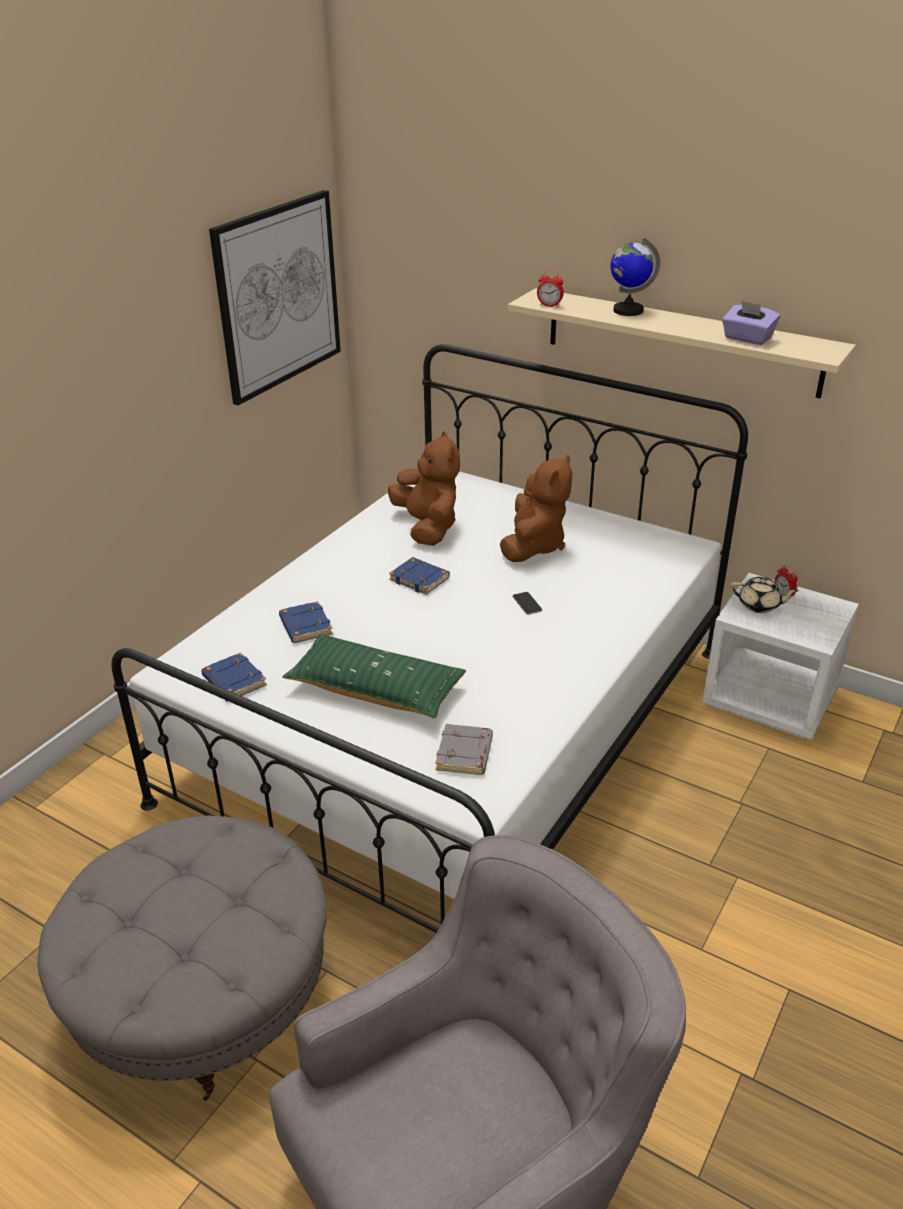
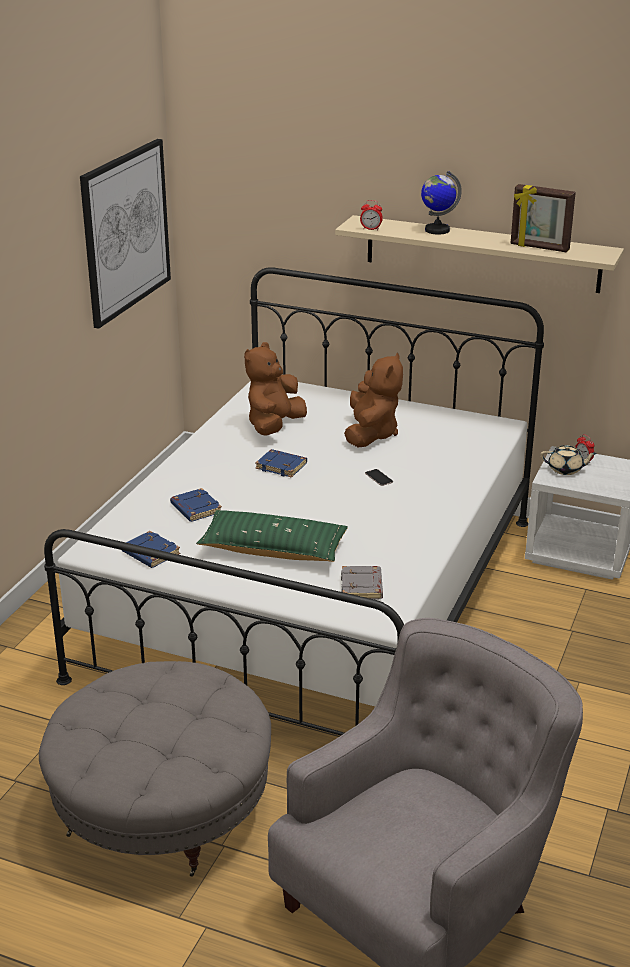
camera: 10 degrees left, 5 degrees down
(427, 527) = (274, 426): brown plush toy -> brown plush toy turned 120 degrees counterclockwise
(747, 338) = (539, 248): purple tissue box -> picture frame

